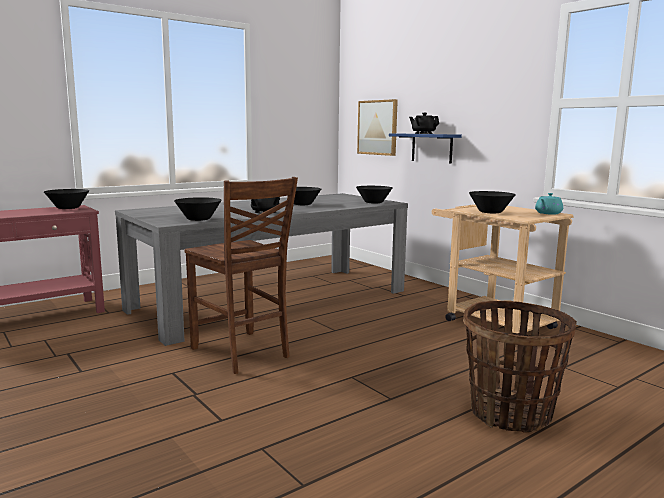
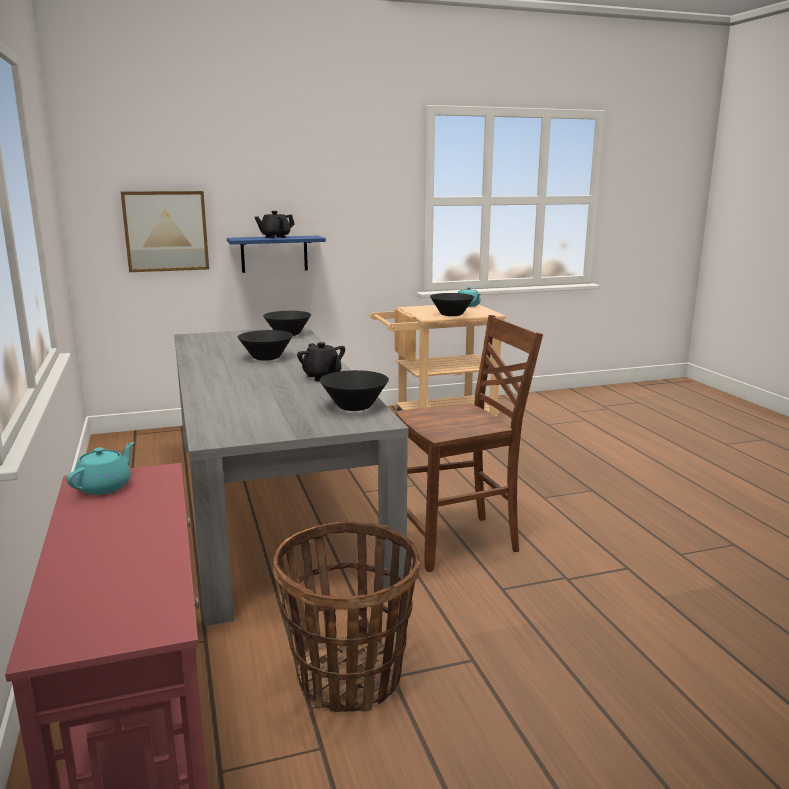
camera: 70 degrees left, 5 degrees up
(68, 208) = (105, 486): black bowl -> turquoise teapot
(510, 413) = (623, 458): basket -> basket (349, 677)

